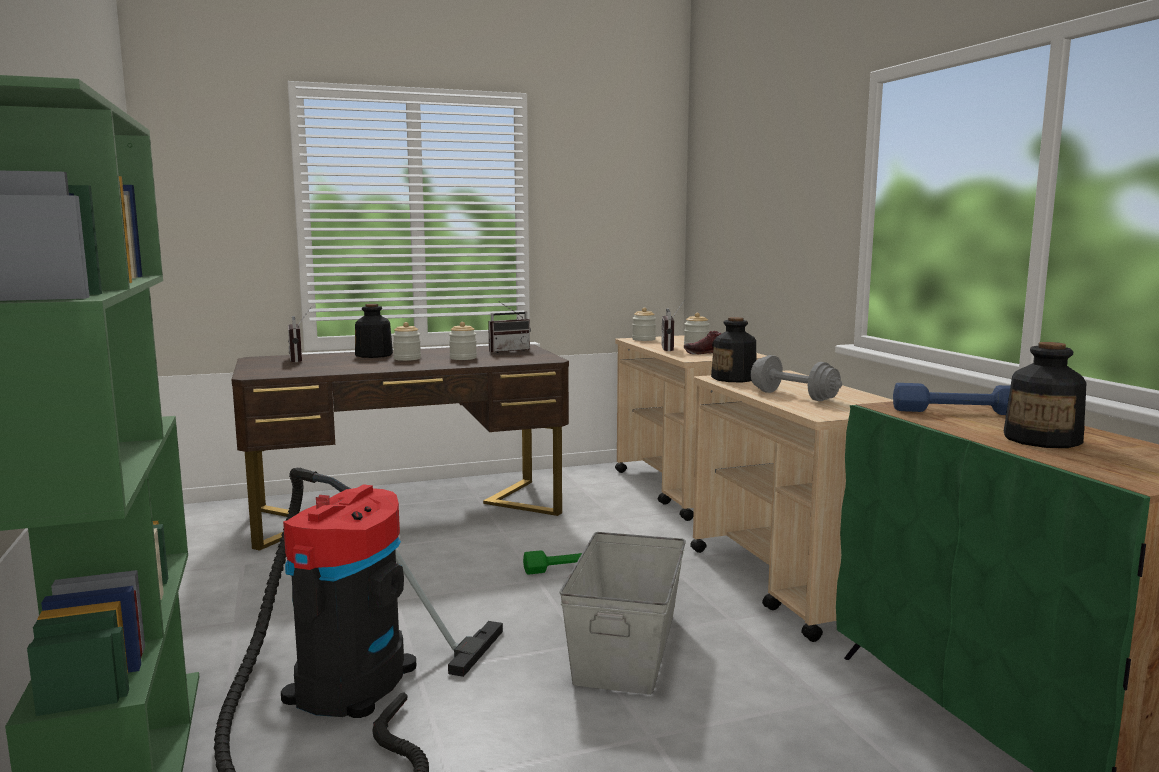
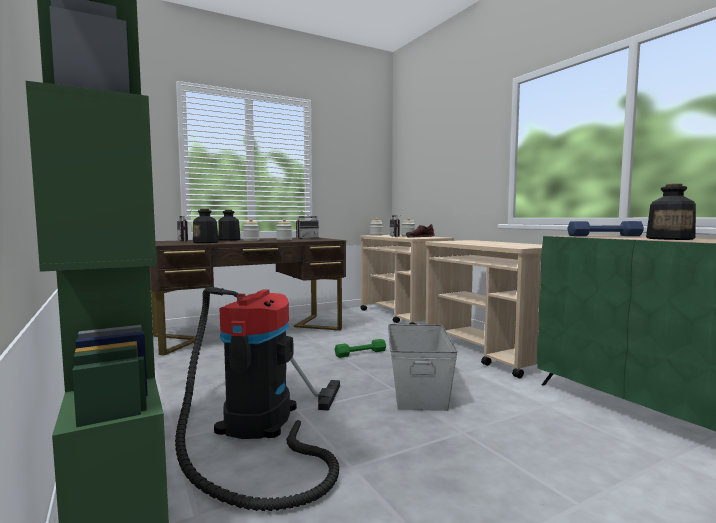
camera: 10 degrees left, 5 degrees down
(734, 378) = (448, 241): bottle -> bottle (206, 242)
(793, 396) = (491, 244): grey dumbbell -> none

